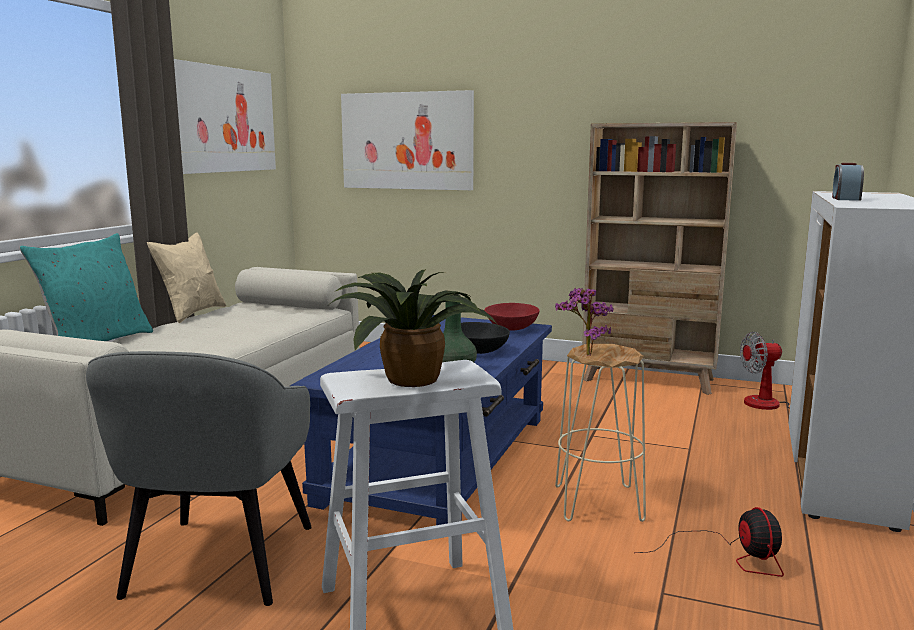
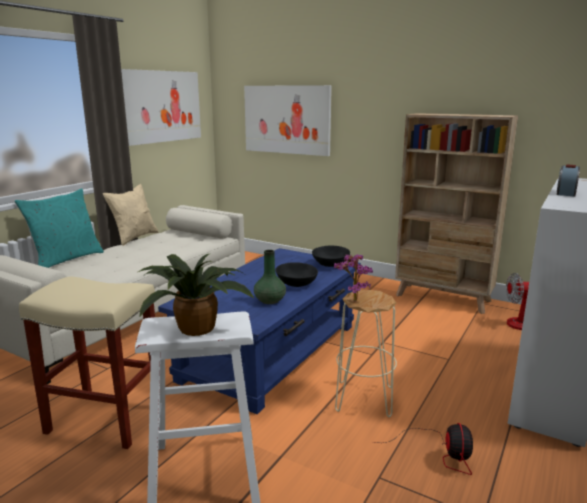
camera: 10 degrees right, 5 degrees up
(219, 563) = (104, 419): grey armchair -> beige stool
(511, 328) = (330, 264): red bowl -> black bowl

